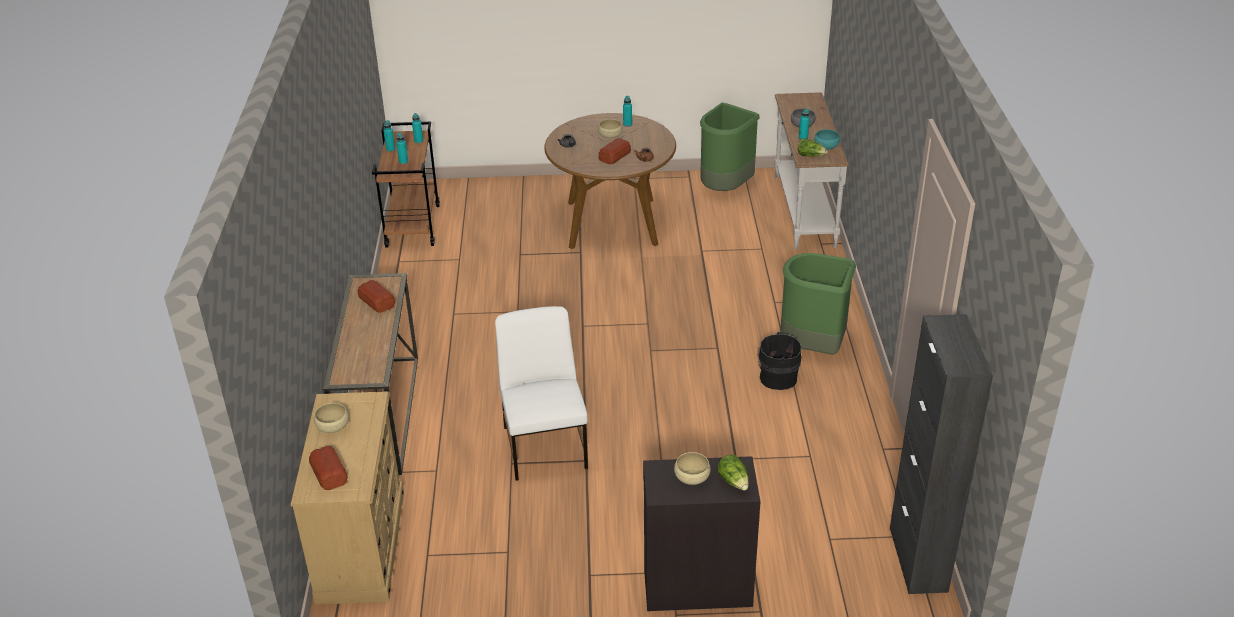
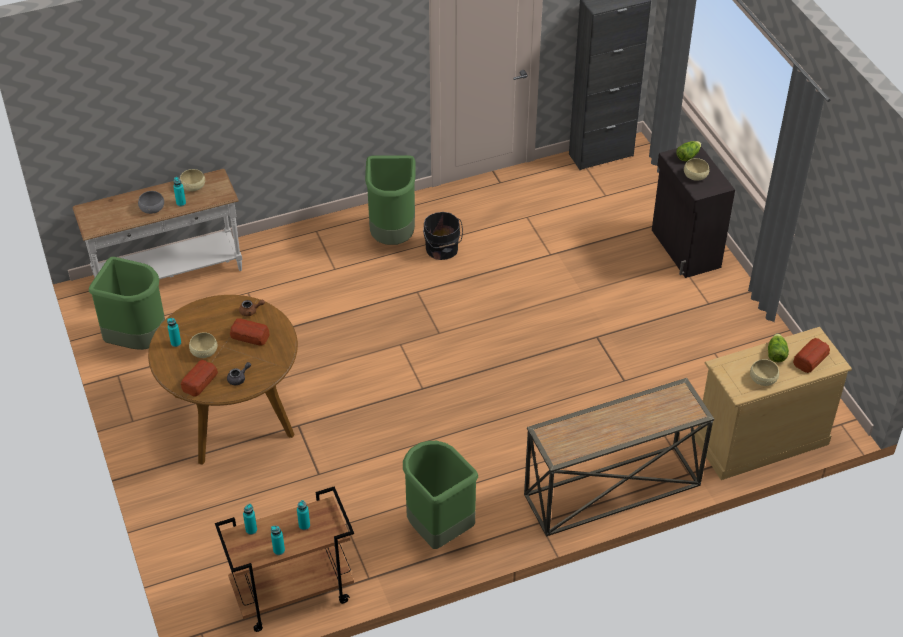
camera: 110 degrees left, 10 degrees up
(376, 301) = (581, 430): bread -> bread (200, 381)
(417, 303) = (438, 530): none -> green trash can
(545, 446) = (593, 366): white chair -> none
(810, 155) = (216, 193): lettuce -> lettuce (776, 353)
(826, 146) = (193, 186): turquoise bowl -> beige bowl

